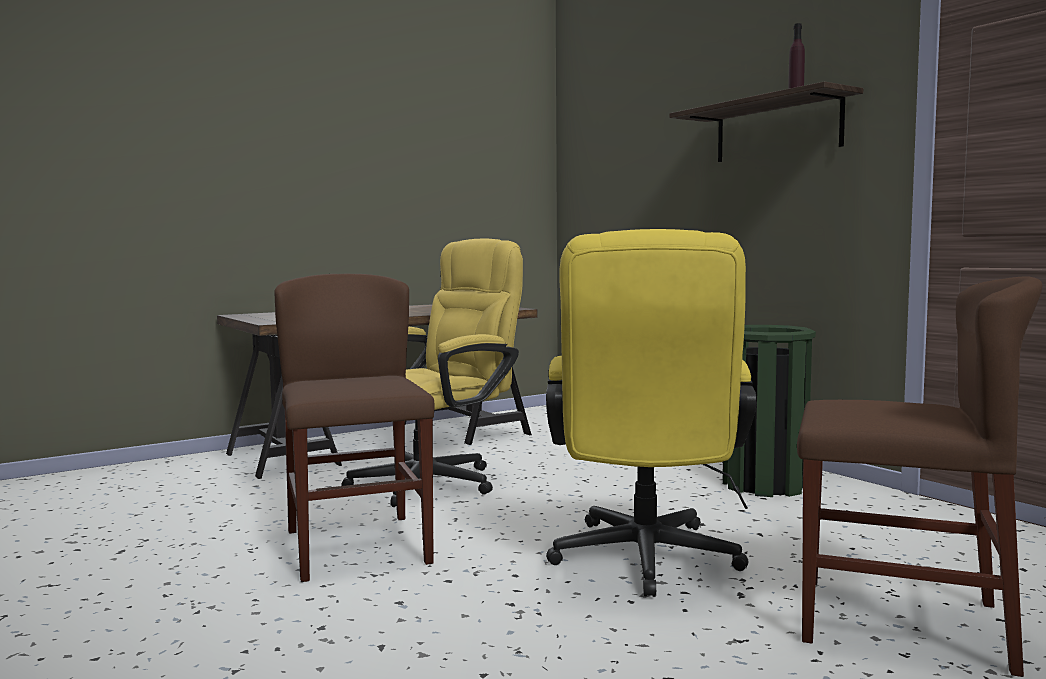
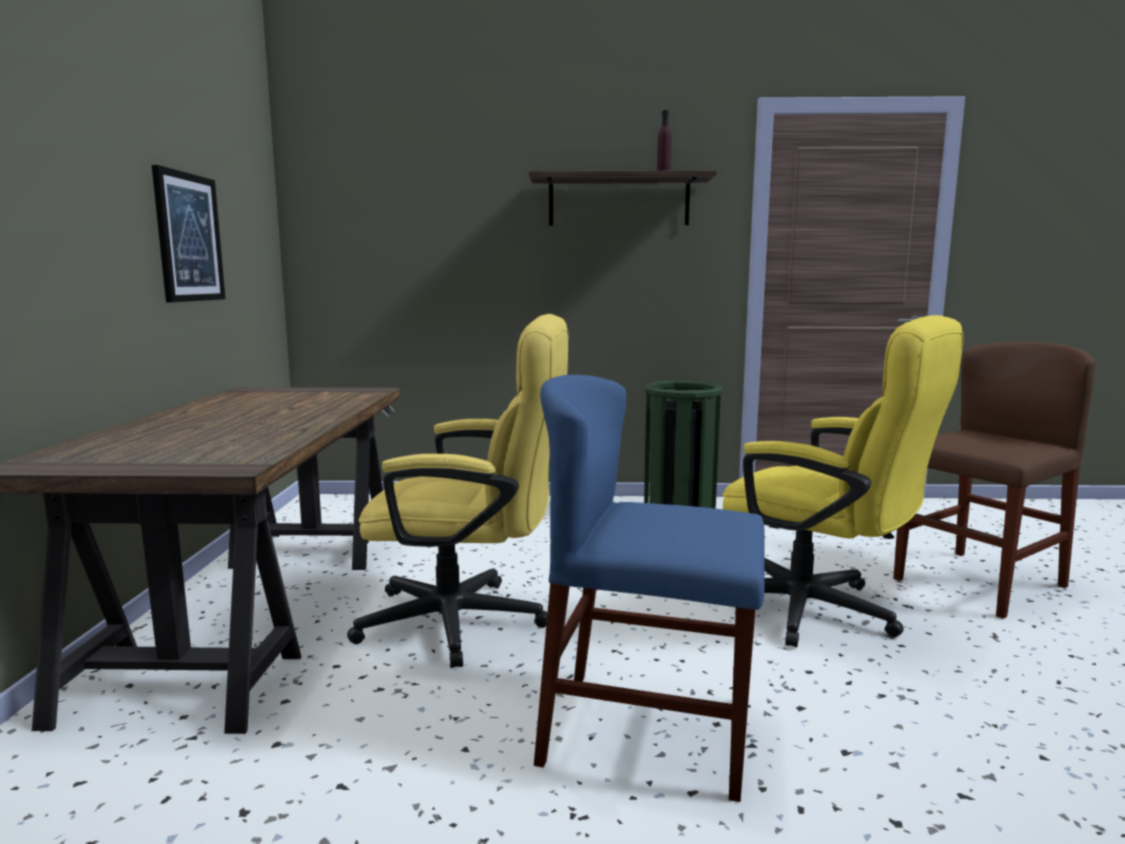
camera: 55 degrees left, 5 degrees up
(357, 547) = (647, 731): brown chair -> blue chair
(428, 195) = (188, 237): none -> picture
(437, 481) = (470, 622): yellow office chair -> yellow office chair turned 105 degrees clockwise

